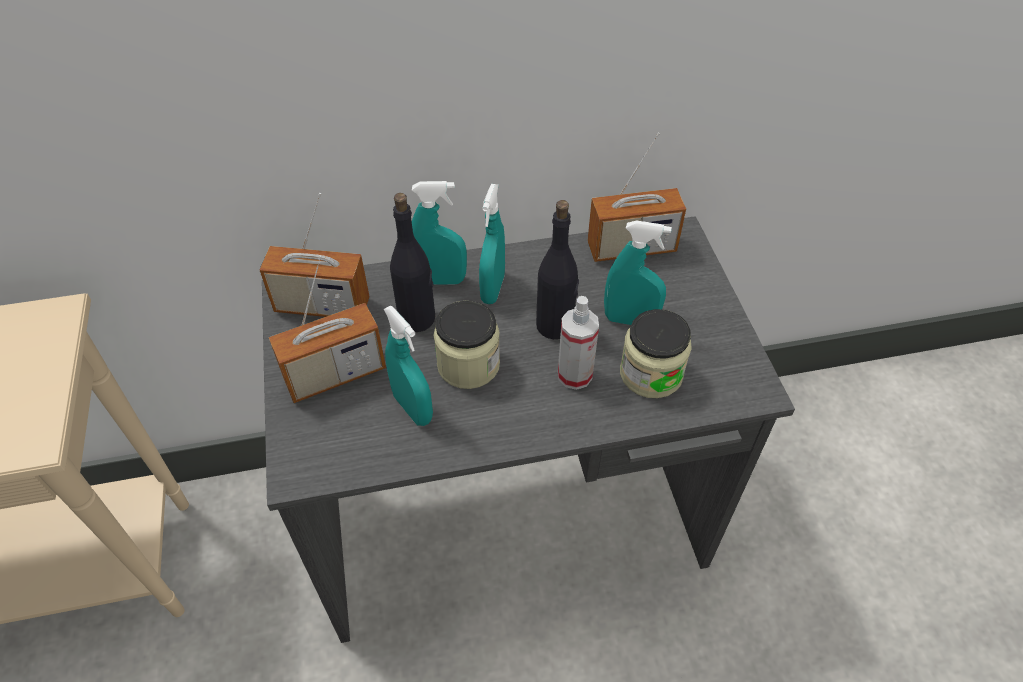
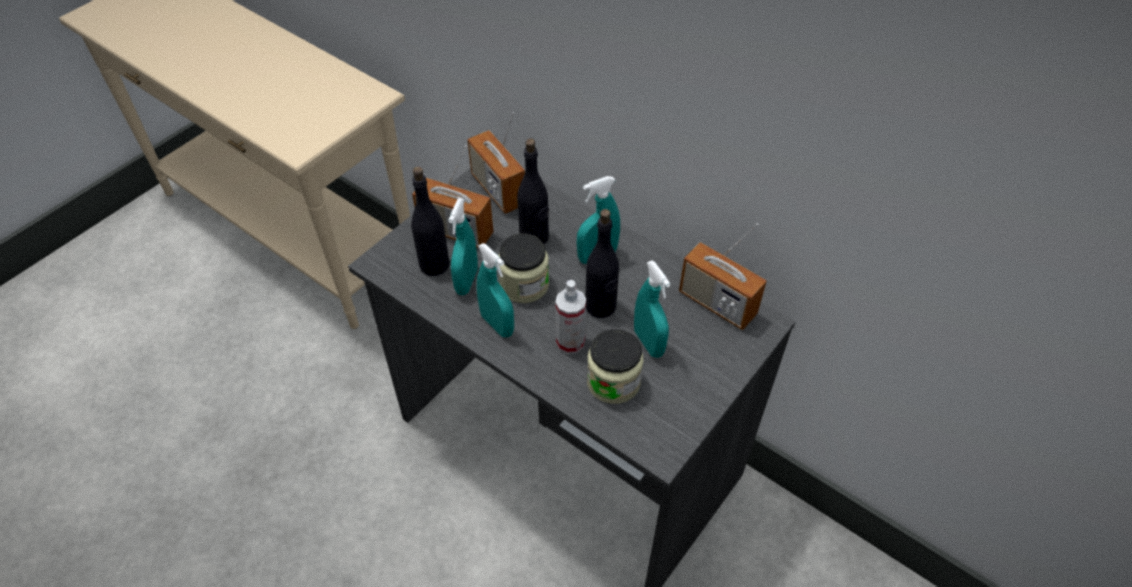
camera: 50 degrees right, 0 degrees up
(359, 421) = (434, 264): none -> black bottle
(440, 280) = (576, 227): turquoise spray bottle -> turquoise spray bottle (497, 324)

